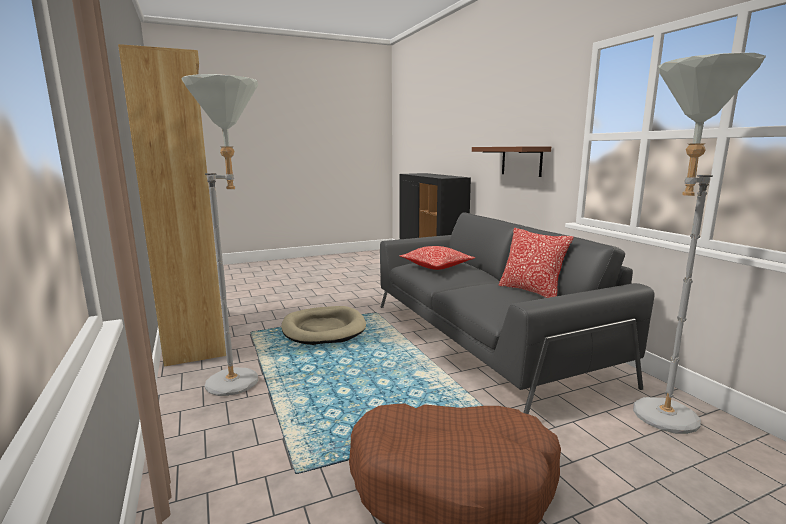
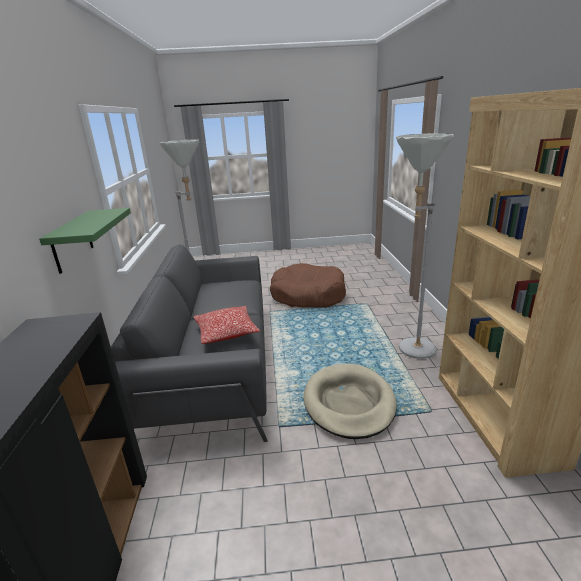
camera: 160 degrees left, 10 degrees up
(521, 161) = (72, 241): brown shelf -> green shelf
(531, 291) = (204, 291): pillow -> none

